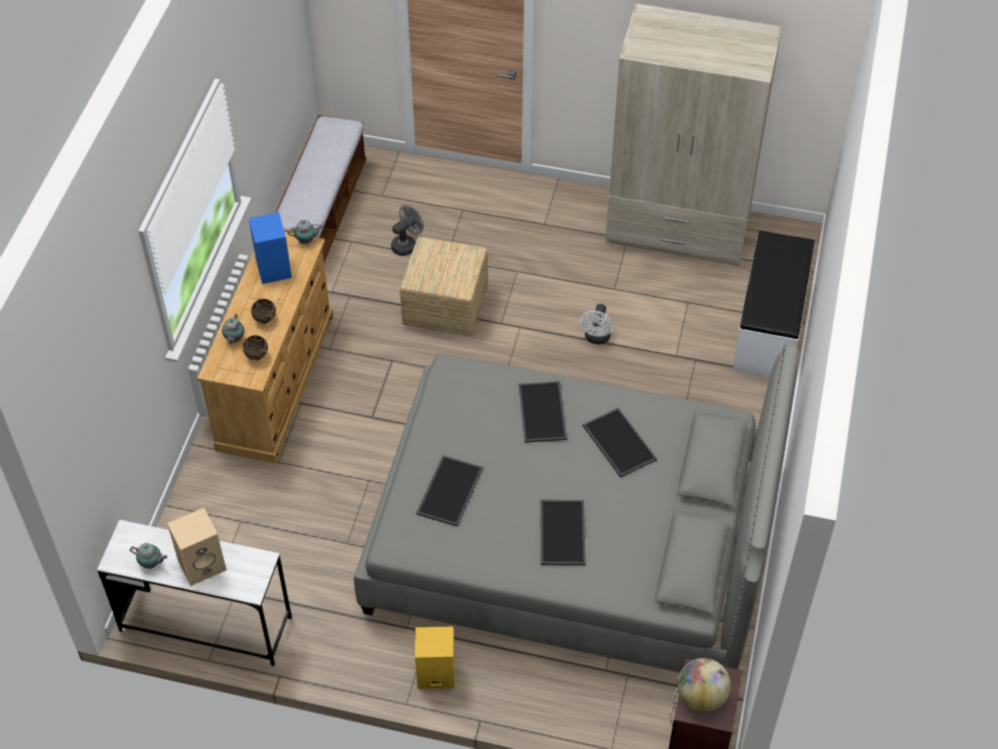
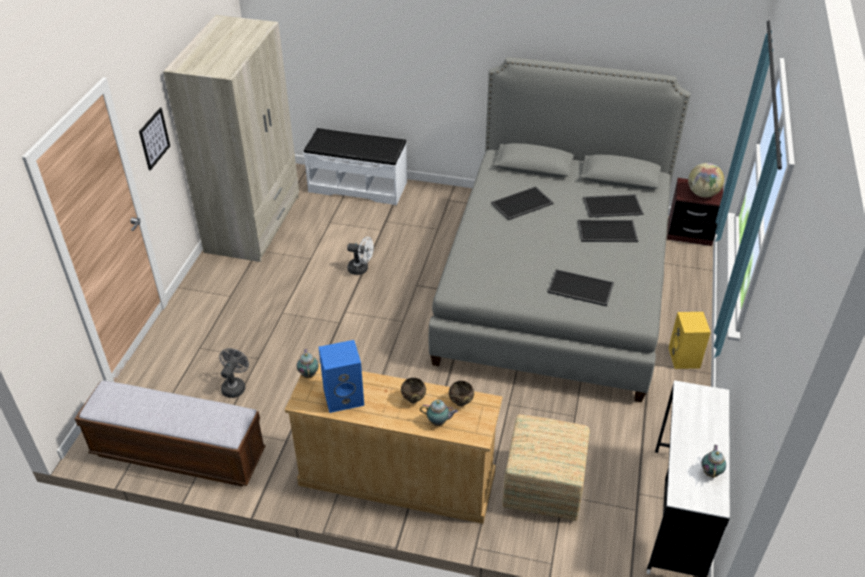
camera: 90 degrees left, 10 degrees down
(202, 564) = (700, 432): beige speaker -> none
(406, 244) = (235, 386): grey fan -> grey fan turned 60 degrees clockwise
(446, 306) = (316, 357): ottoman -> ottoman (543, 485)
(543, 412) = (498, 238): tray -> tray (613, 205)
(589, 42) = (154, 138): none -> picture

